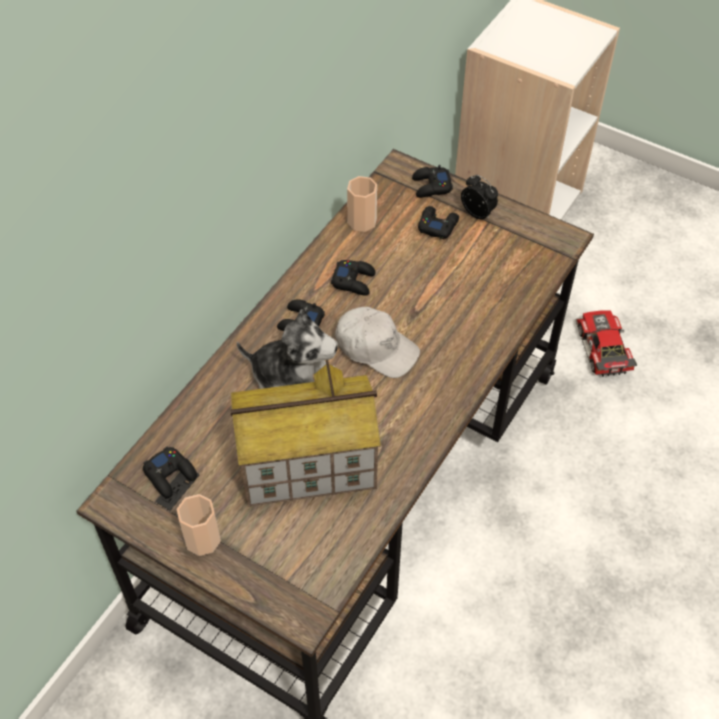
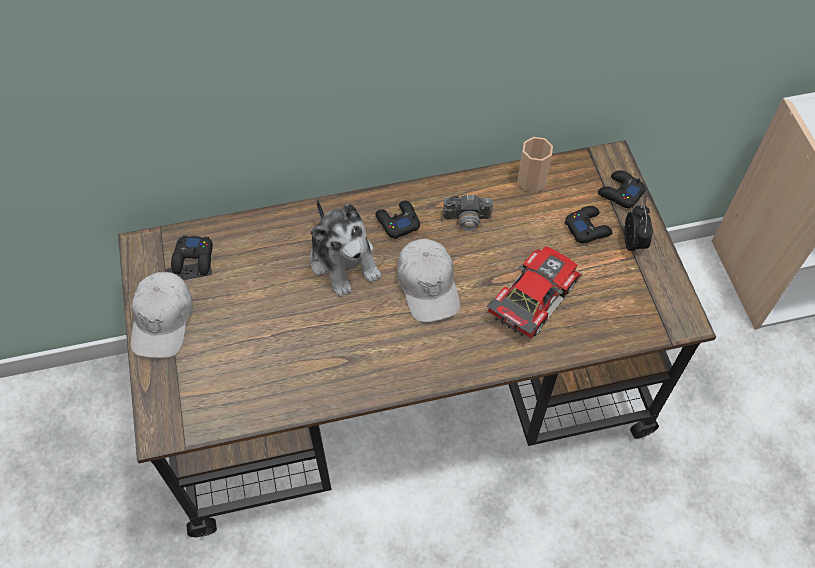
camera: 45 degrees right, 5 degrees up
(202, 539) = (163, 320): cup -> white cap
(306, 466) = (282, 329): toy house -> none
(354, 281) = (471, 221): black game controller -> camera
(600, 349) = (716, 449): toy car -> toy car (531, 296)

